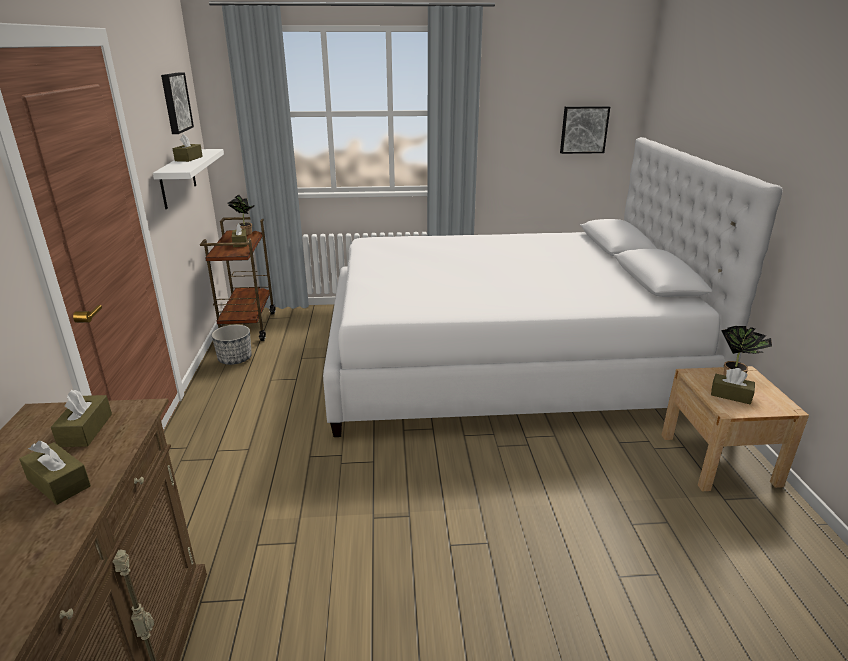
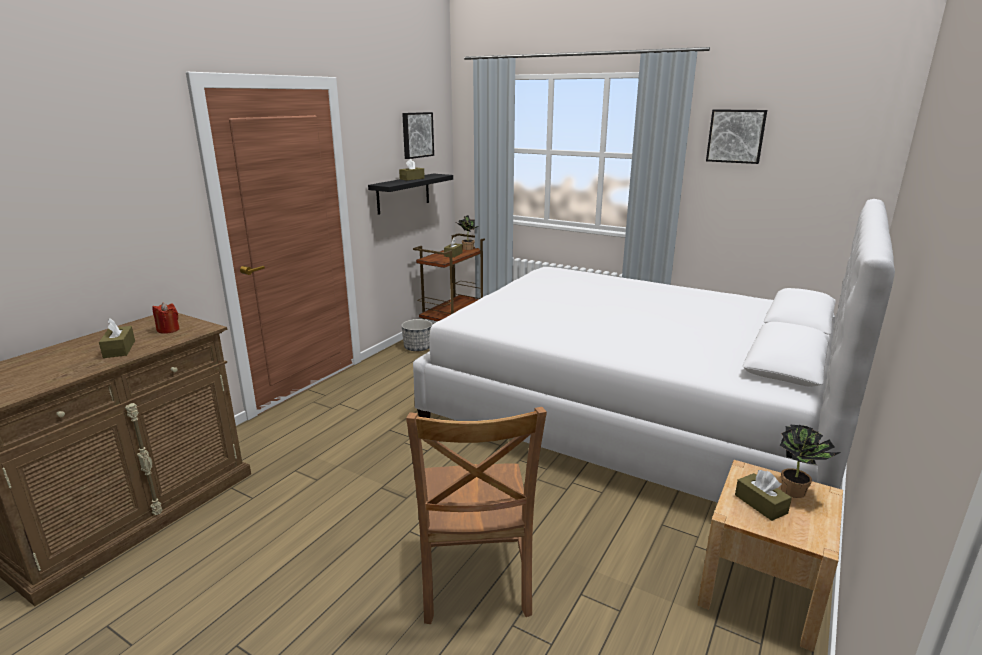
camera: 35 degrees right, 5 degrees down
(86, 430) = (168, 330): brown tissue box -> red candle
(178, 178) = (403, 193): white shelf -> black shelf
(553, 558) = (474, 581): none -> brown chair
(583, 129) = (815, 185): picture -> picture (736, 136)

